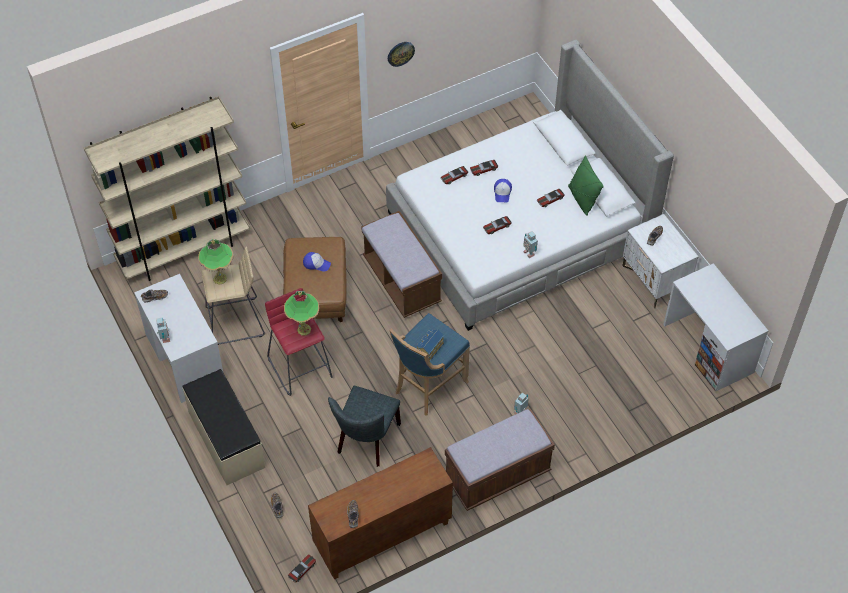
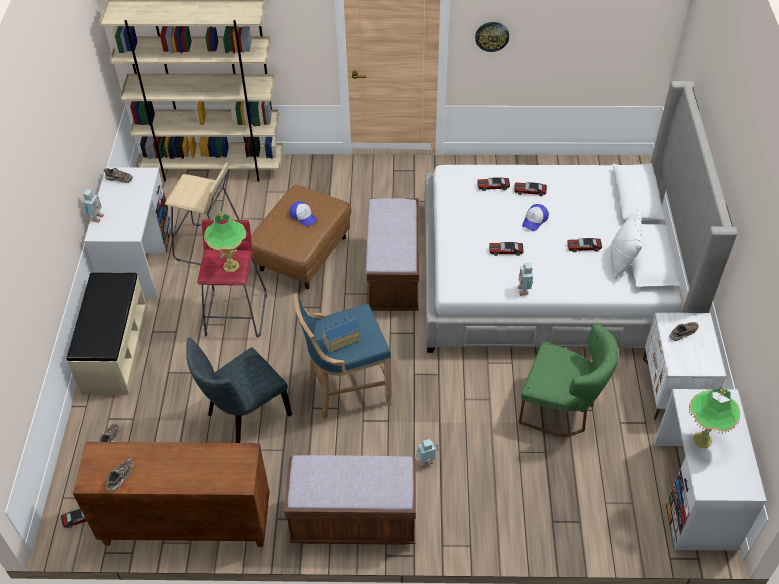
camera: 30 degrees right, 5 degrees down
(220, 279) = (191, 187): table lamp -> table lamp (702, 440)
(582, 199) = (621, 260): green pillow -> white pillow
(588, 329) = (561, 409): none -> green chair

